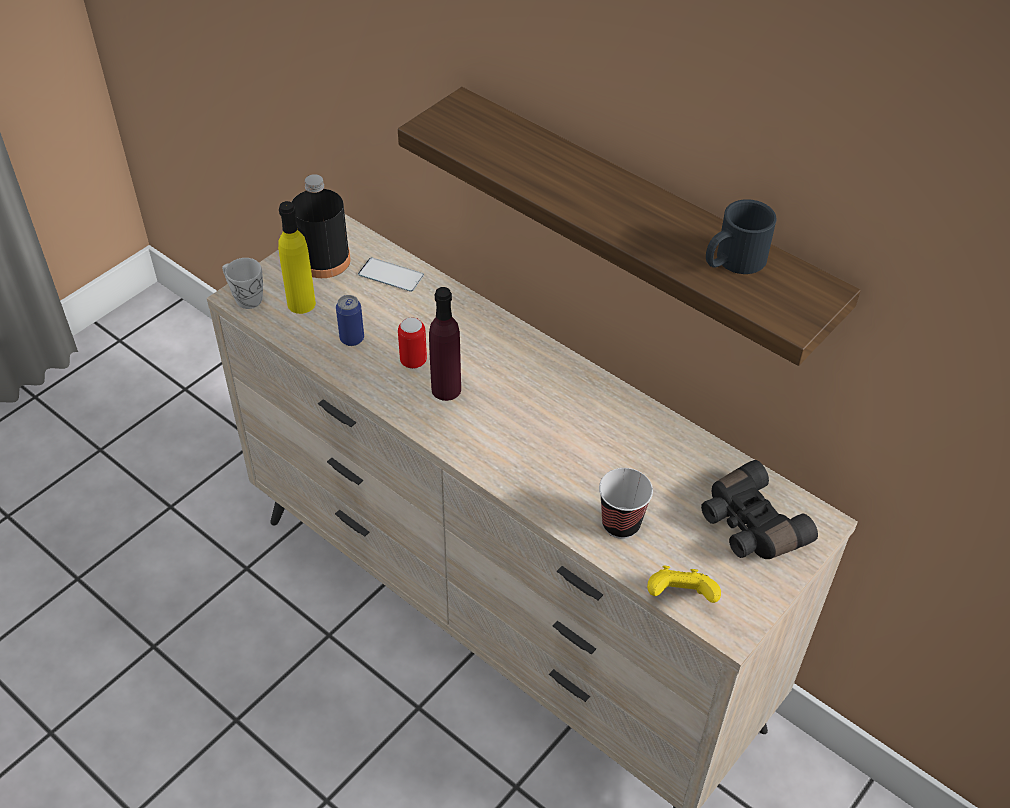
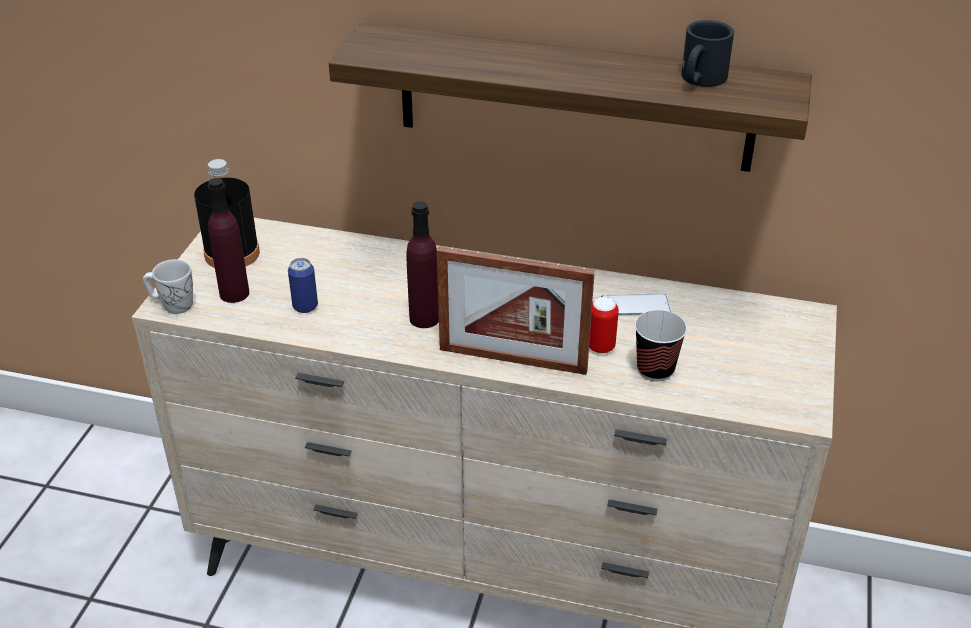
camera: 25 degrees left, 10 degrees down
(301, 304) = (234, 293): yellow bottle -> purple bottle
(391, 275) = (306, 247): phone -> phone (635, 305)
(413, 361) = (377, 306): can -> can (601, 347)
(496, 463) = (512, 360): none -> picture frame
(680, 597) = (746, 406): yellow game controller -> none
(749, 525) = (758, 336): black binoculars -> none

